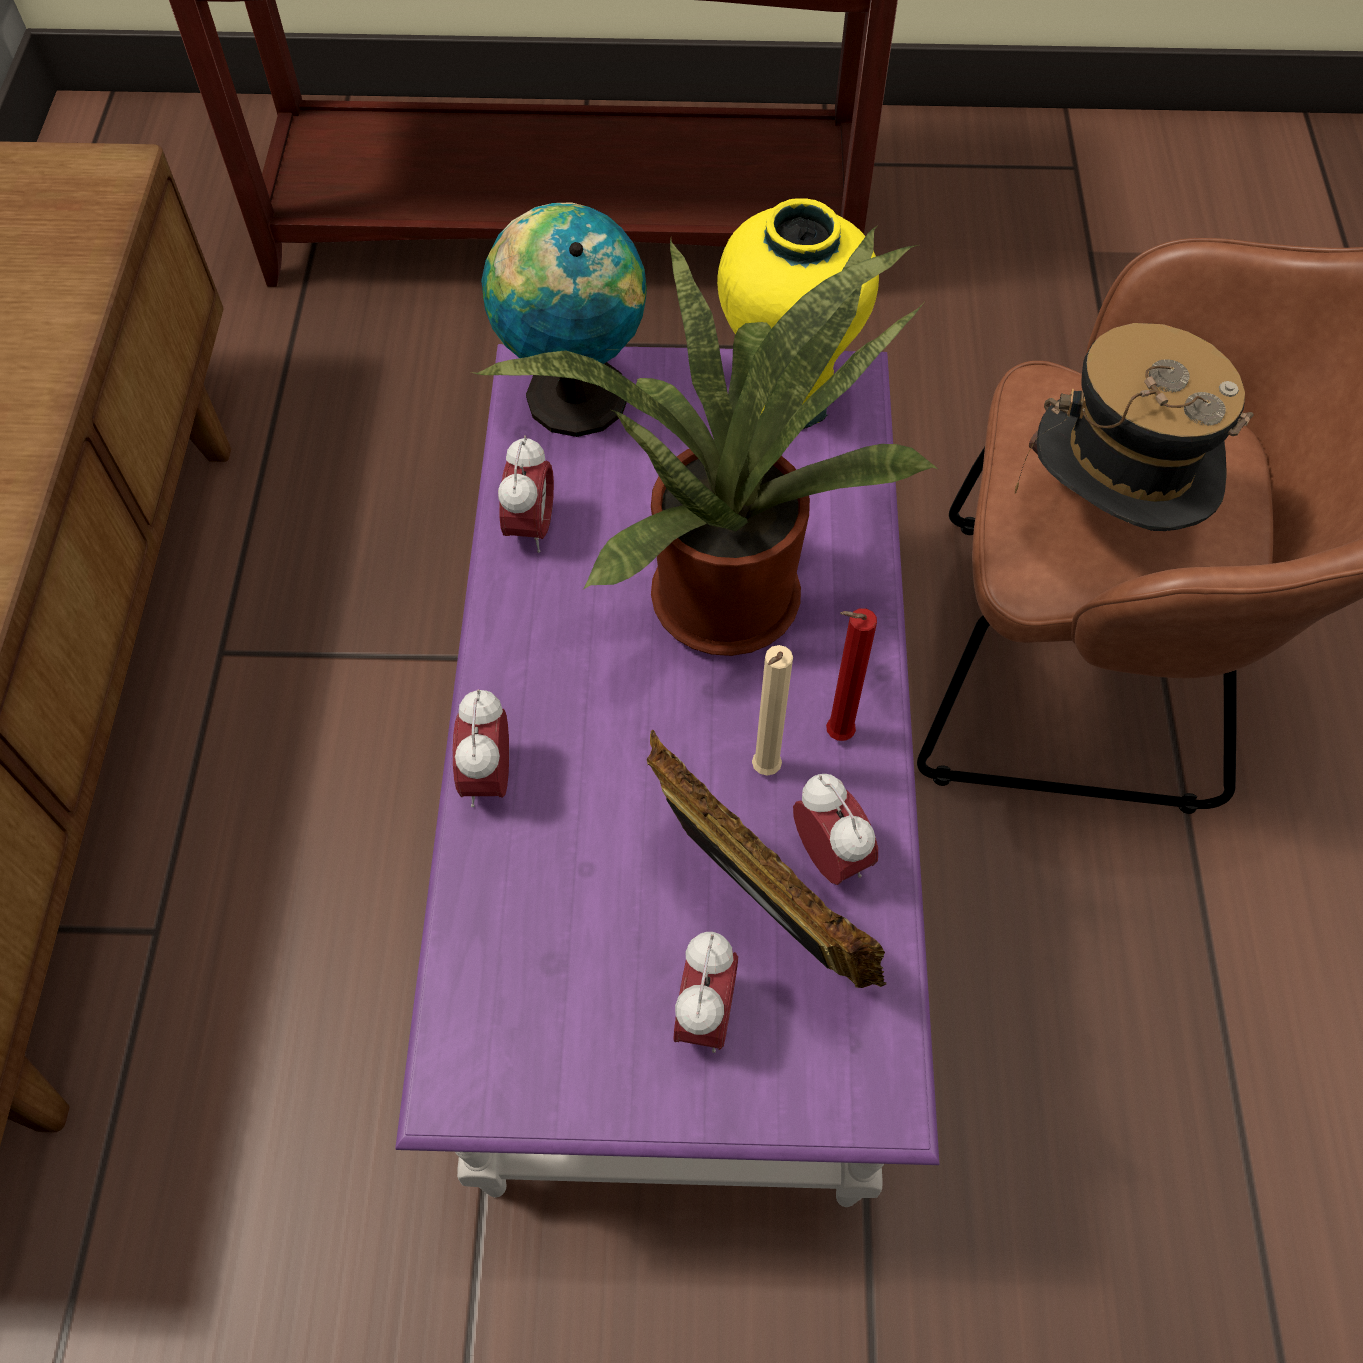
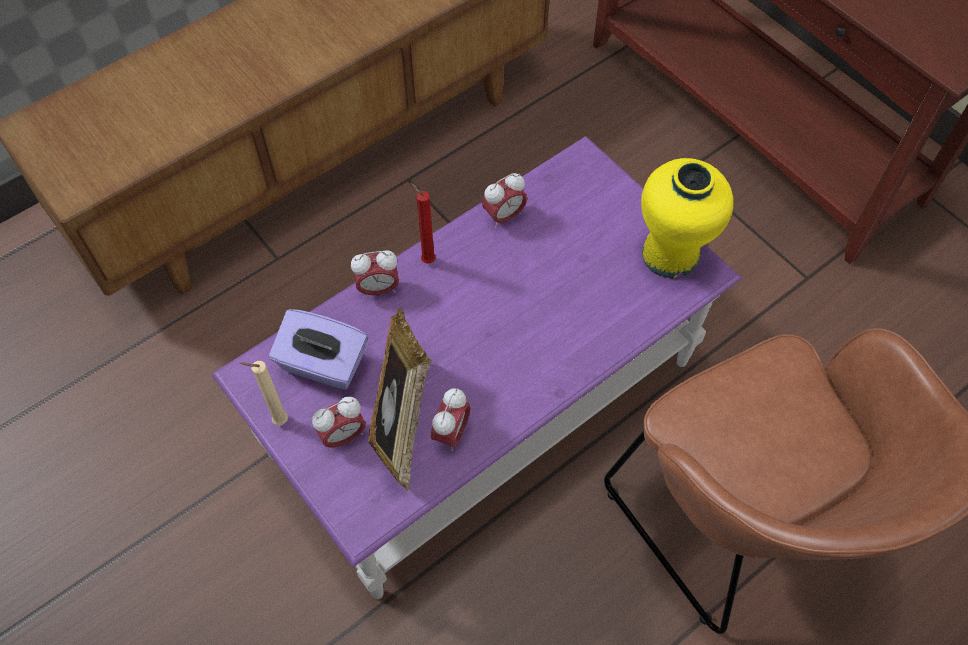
camera: 50 degrees right, 0 degrees up
(488, 777) = (378, 289): alarm clock -> alarm clock turned 150 degrees counterclockwise
(548, 954) = (323, 364): none -> purple tissue box
(572, 392) = (586, 179): globe -> none
(723, 586) = (544, 303): potted plant -> none
(763, 771) = (468, 381): beige candle -> beige candle (278, 421)
(834, 735) = (510, 395): red candle -> red candle (426, 259)
(1104, 516) = (740, 428): hat -> none

